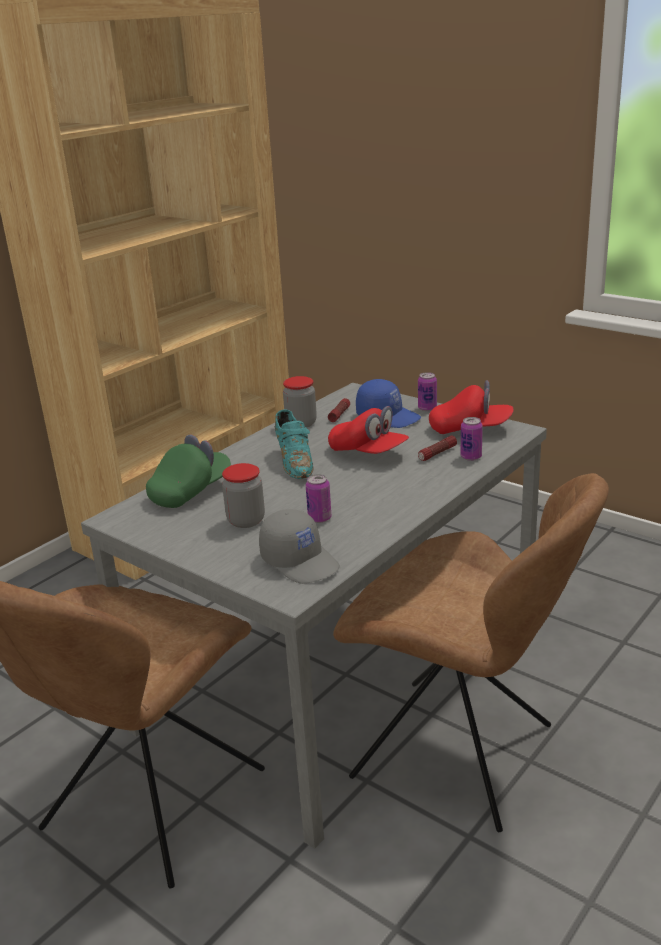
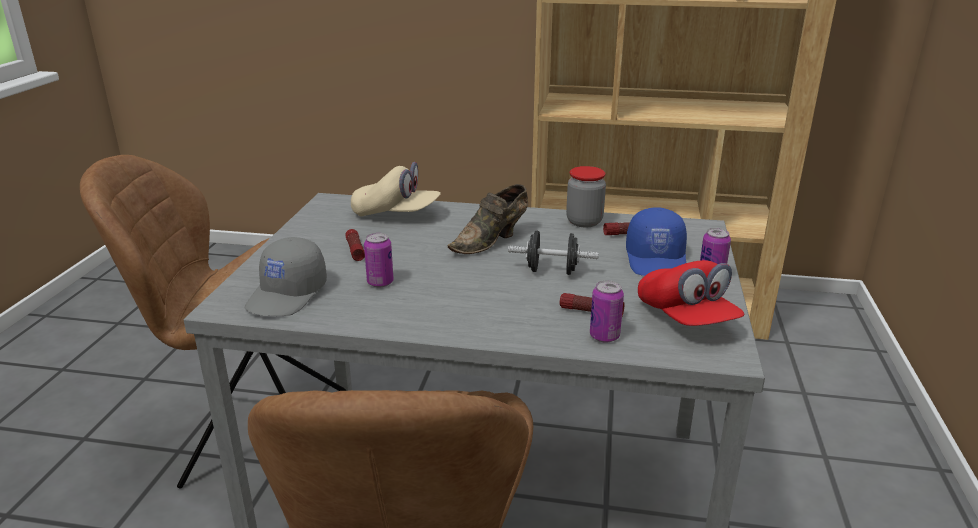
camera: 60 degrees right, 0 degrees up
(190, 491) = (396, 214): green cap -> beige cap
(246, 520) = (355, 250): jar -> flashlight
(295, 462) = (492, 241): turquoise shoe -> brown shoe
(368, 452) = (552, 271): red cap -> black dumbbell

